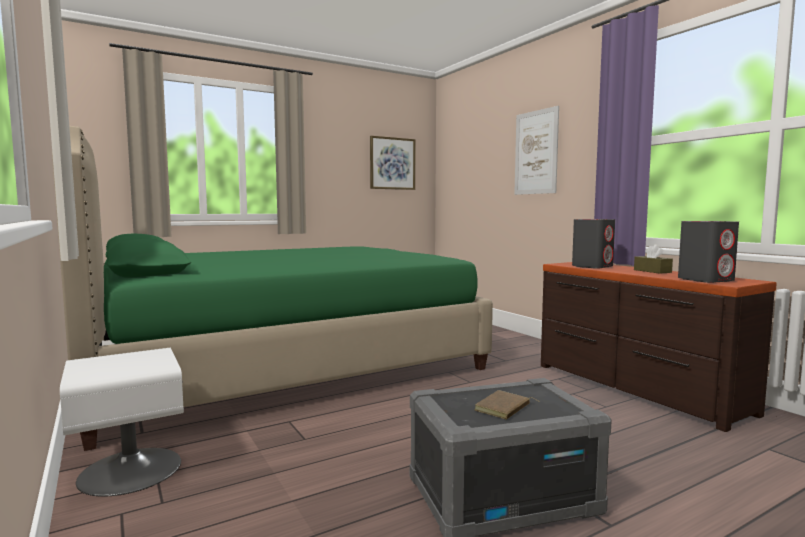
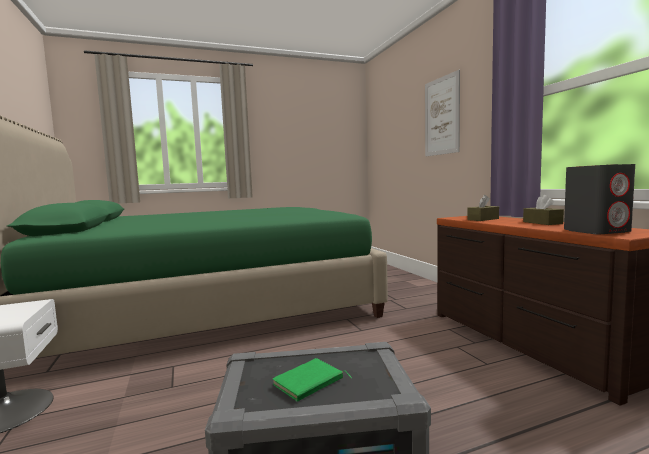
camera: 10 degrees right, 0 degrees up
(392, 163) = (327, 137): picture -> none
(504, 408) = (309, 383): brown book -> green book
(592, 266) = (483, 219): grey speaker -> brown tissue box

